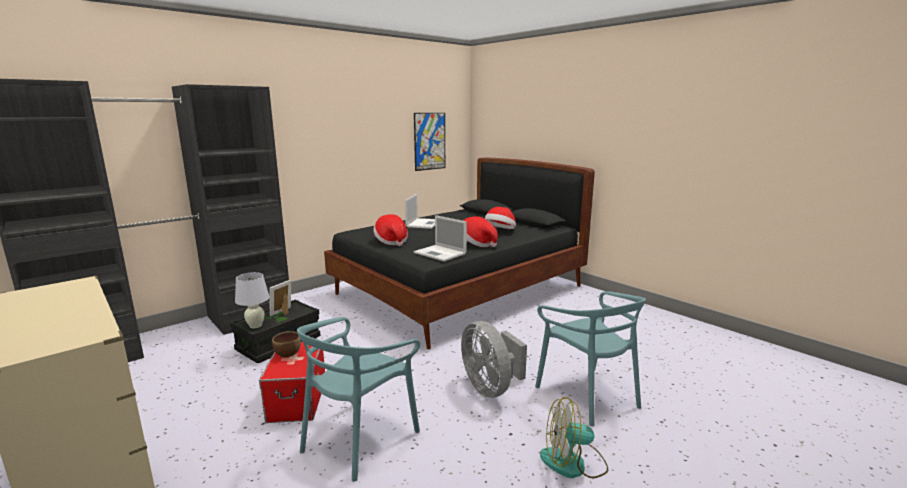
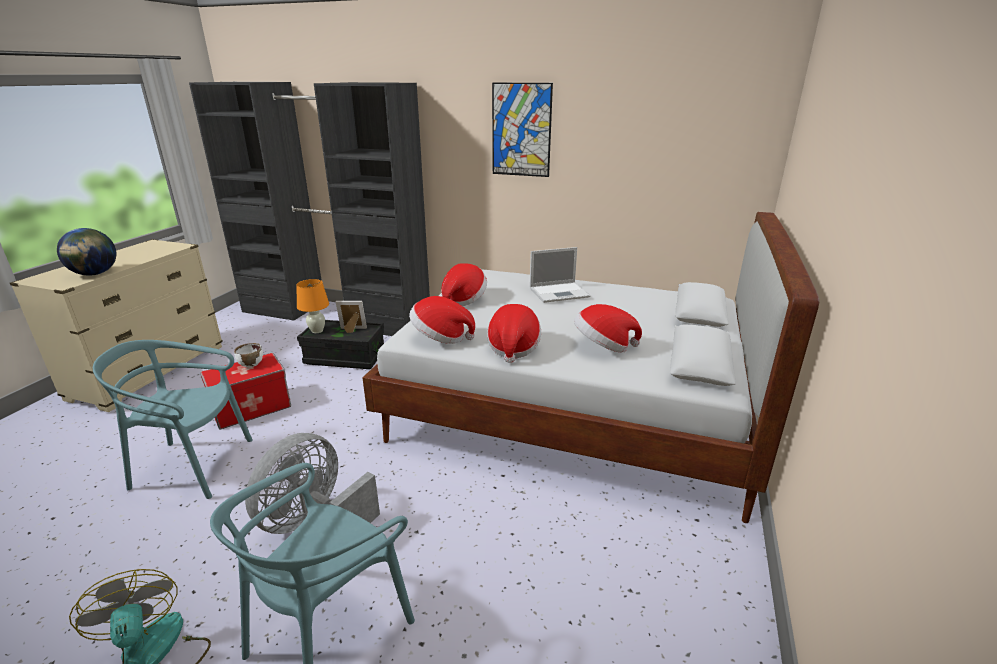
camera: 60 degrees right, 10 degrees up
(87, 321) = (95, 274): none -> globe
(256, 325) = (317, 331): white table lamp -> orange table lamp
(287, 353) = (251, 364): brown bowl -> white bowl
(429, 141) = (680, 167): picture -> picture (521, 130)
(440, 253) = (440, 337): laptop -> hat
(460, 291) = (571, 407): black bed -> white bed

